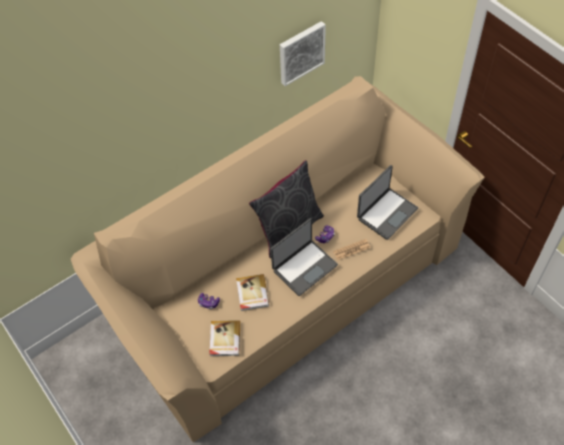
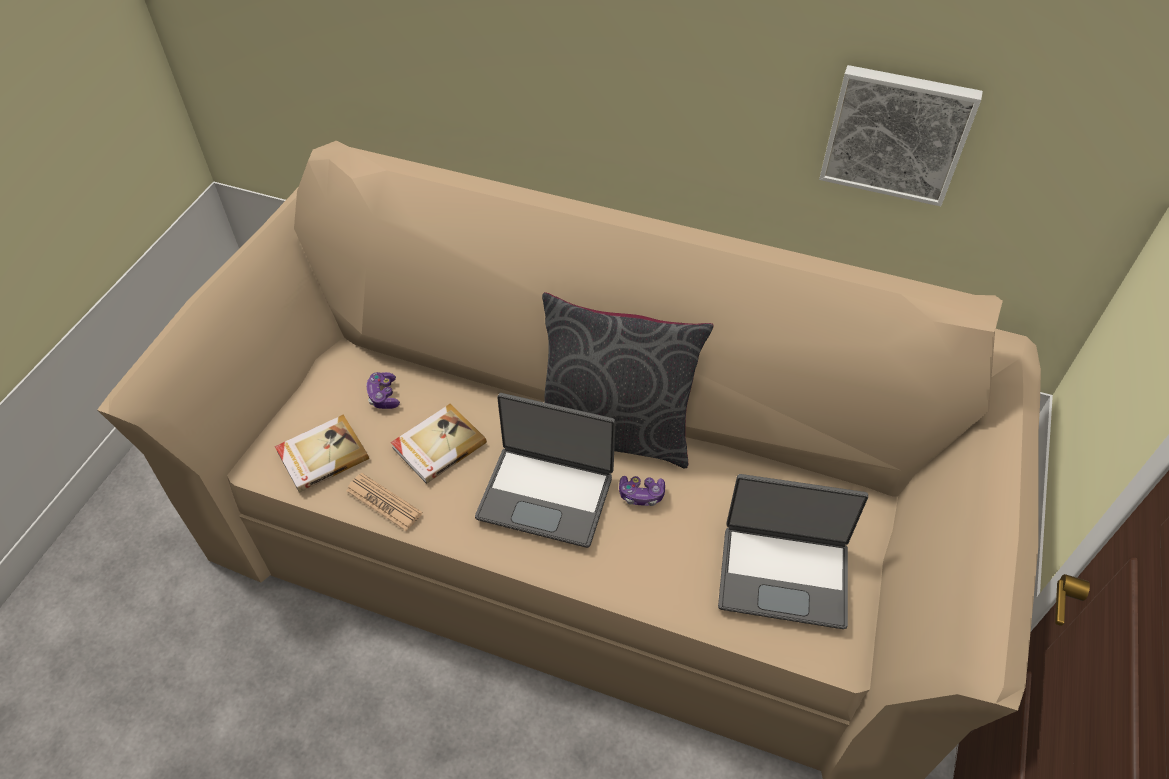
camera: 55 degrees right, 5 degrees down
(351, 249) = (644, 555): newspaper -> newspaper (384, 502)

